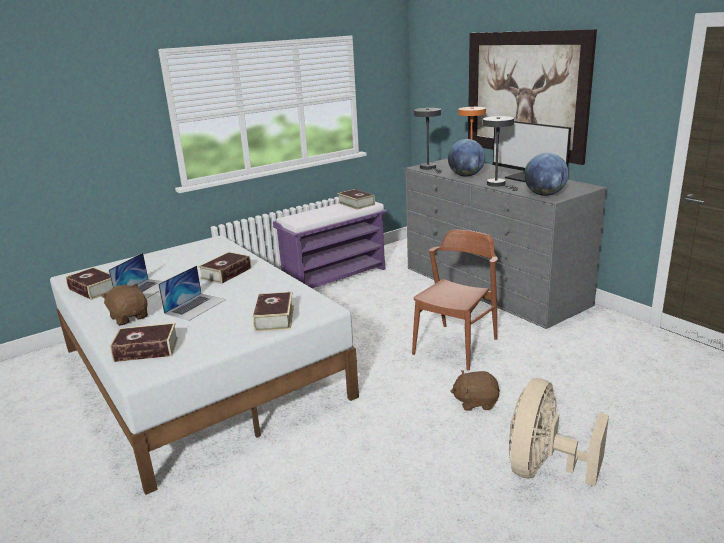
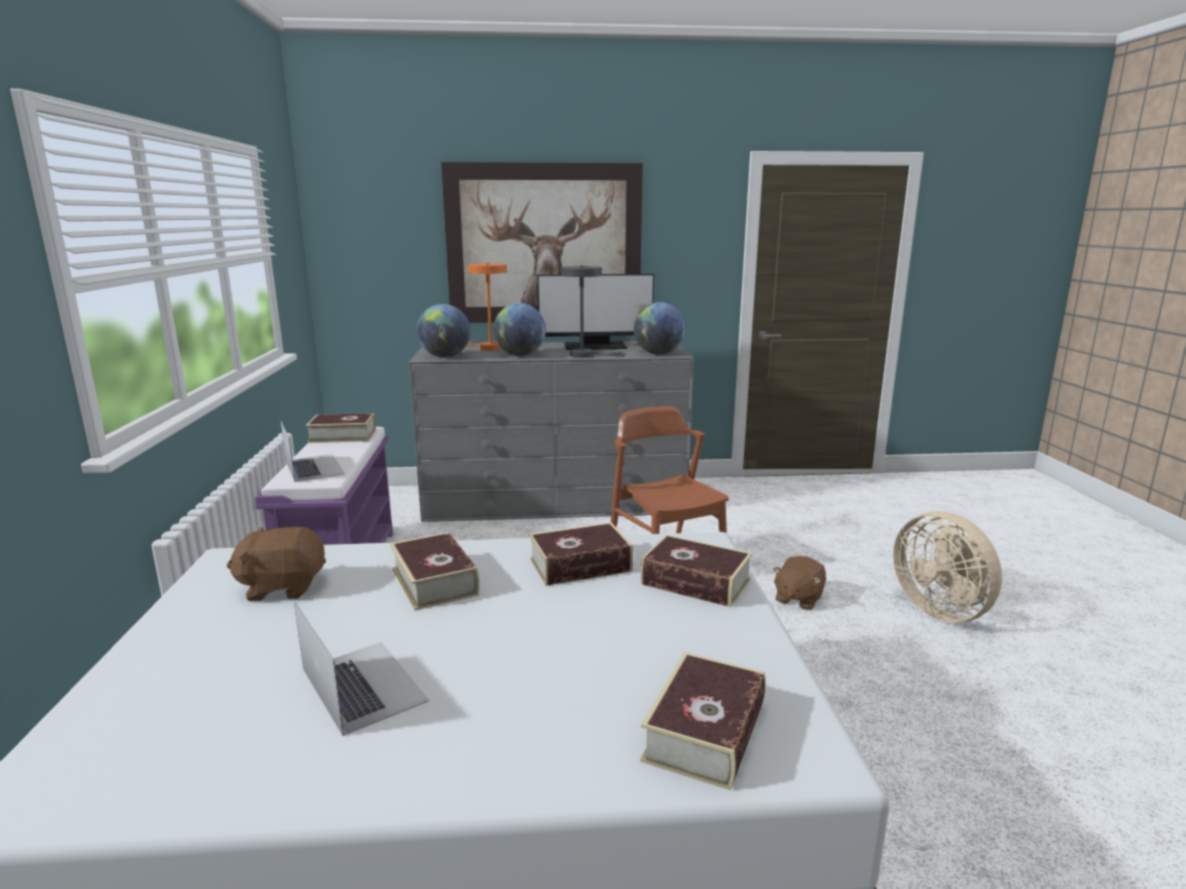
camera: 60 degrees left, 5 degrees down
(94, 289) = (215, 765): book -> book (580, 565)
(130, 317) = (501, 730): brown plush toy -> brown plush toy (283, 587)
(195, 306) = (551, 639): laptop -> laptop (314, 467)
(429, 168) = (445, 356): grey table lamp -> globe

